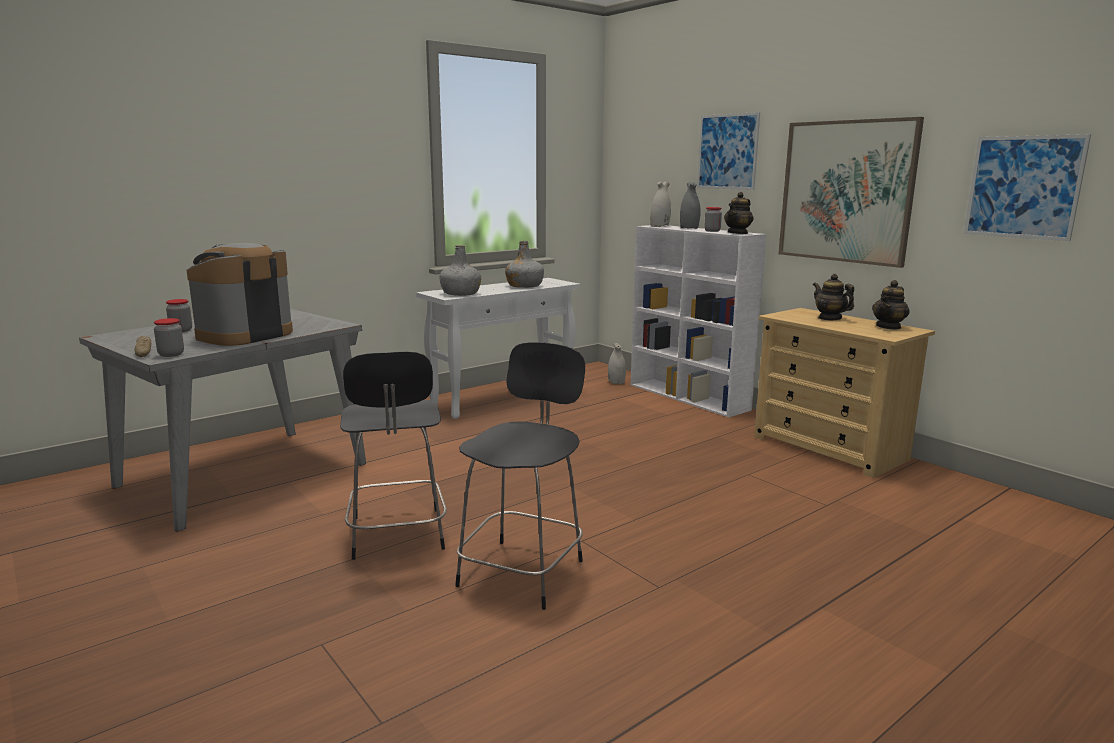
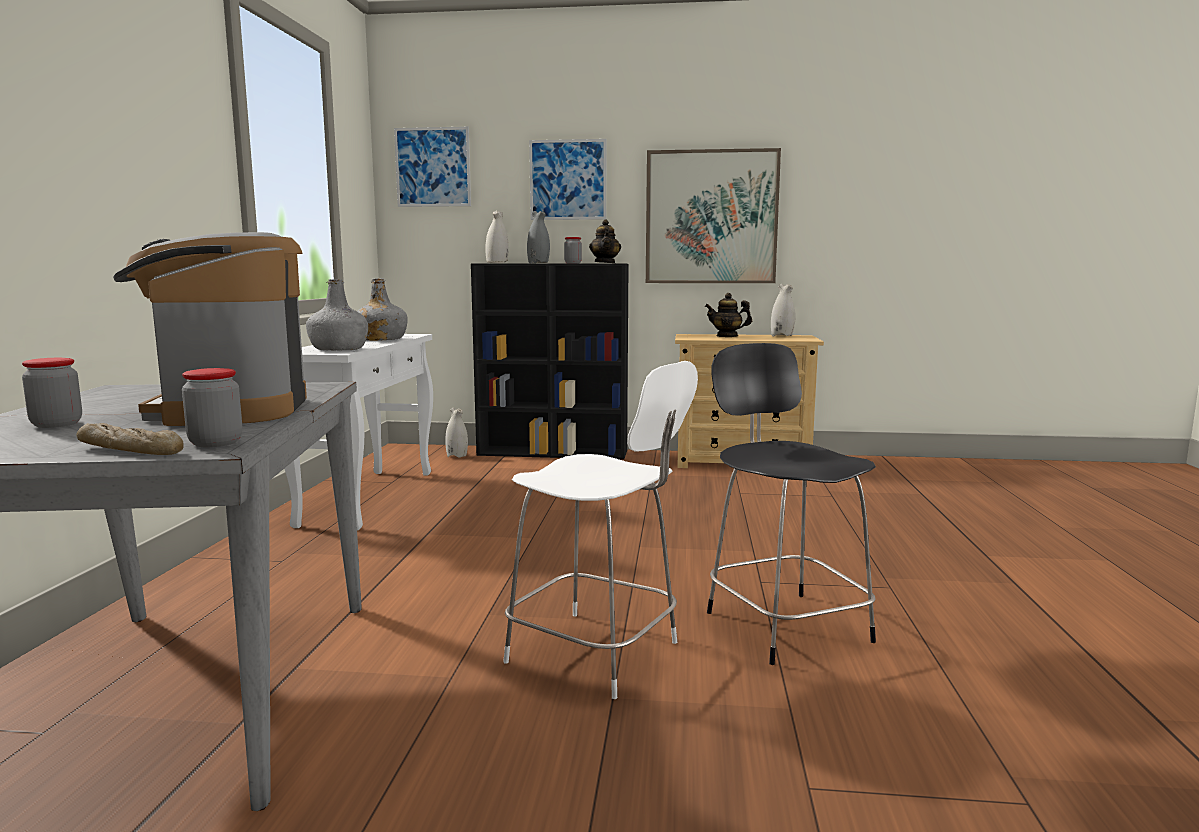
camera: 45 degrees left, 5 degrees down
(397, 535) = (598, 654): black stool -> white stool
(689, 397) = (554, 453): white bookcase -> black bookcase
(888, 327) = (782, 336): teapot -> white vase
(1023, 187) = (868, 208): picture -> picture (433, 167)

